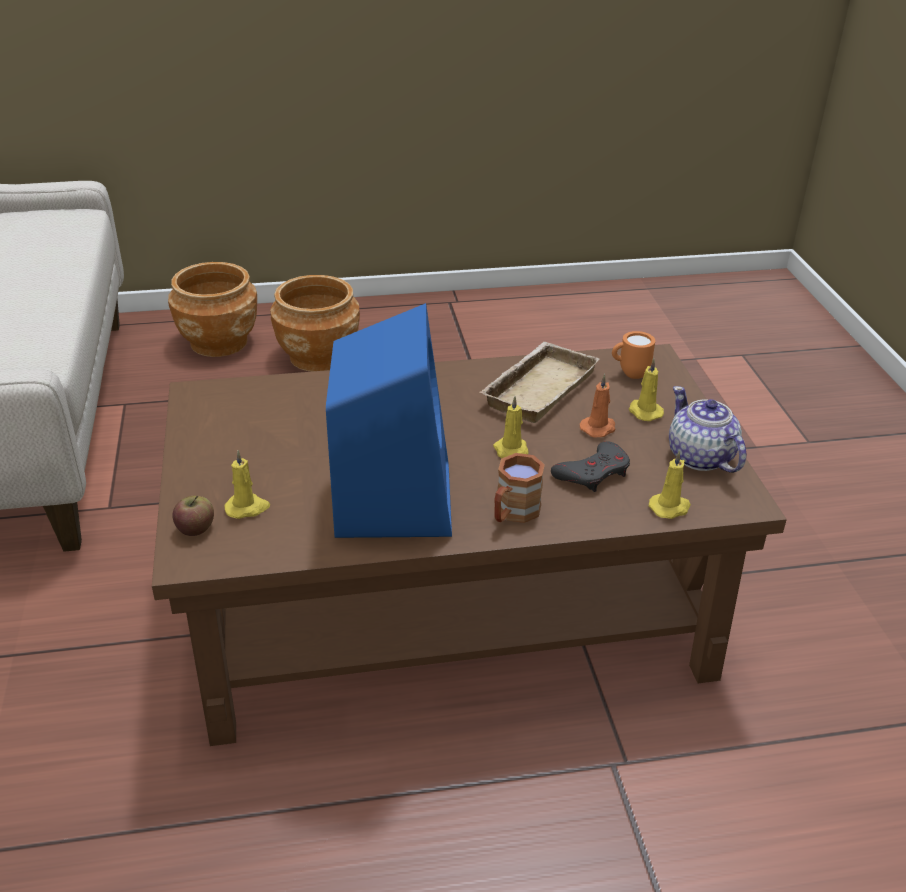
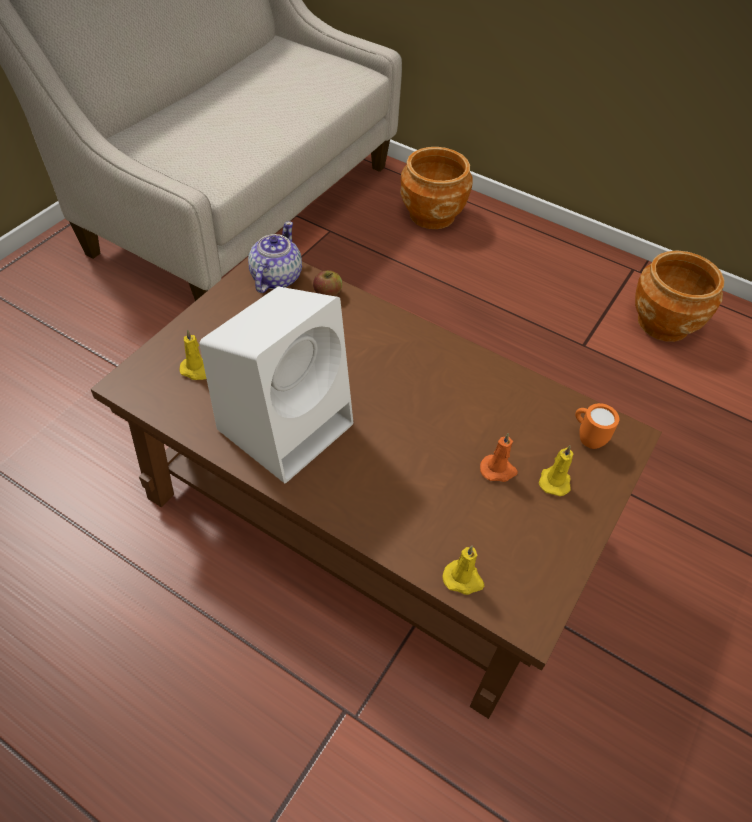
camera: 40 degrees right, 15 degrees up
(195, 528) = (154, 365): apple -> apple (327, 293)
(319, 356) = (486, 263): brown planter -> brown planter (664, 323)
(392, 497) = (287, 424): blue speaker -> white speaker
(511, 452) = (407, 445): yellow candle -> none
(513, 513) = (346, 496): brown mug -> none
(537, 387) = (496, 402): beige tray -> none
(593, 473) = (444, 505): grey game controller -> none
(700, 458) = (546, 555): teapot -> teapot (275, 278)

